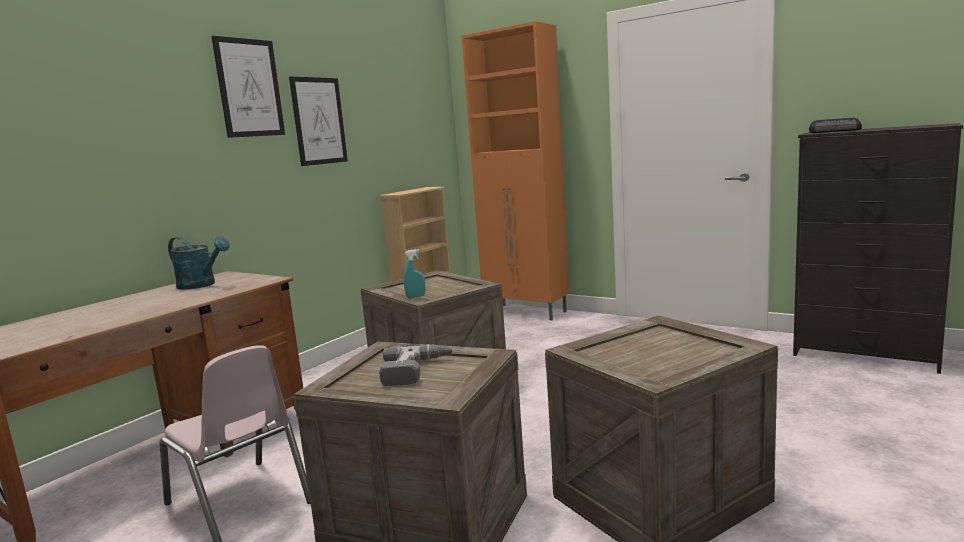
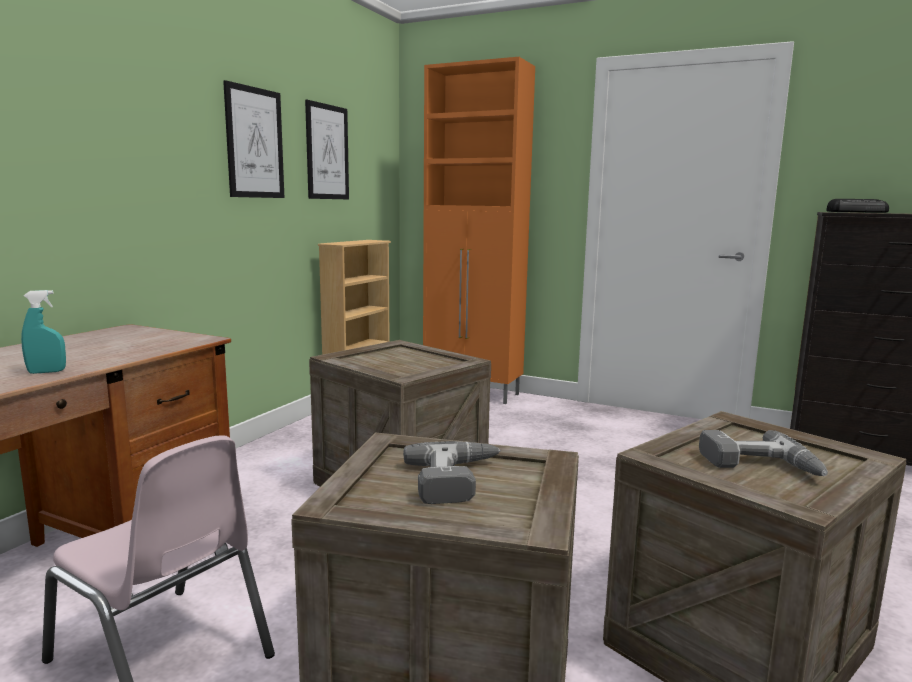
camera: 10 degrees left, 0 degrees up
(201, 285) = (100, 341): turquoise watering can -> none
(249, 88) = (174, 86): picture -> picture (327, 152)
(416, 296) = (391, 371): turquoise spray bottle -> turquoise spray bottle (47, 372)
(651, 355) = (760, 466): none -> power drill

